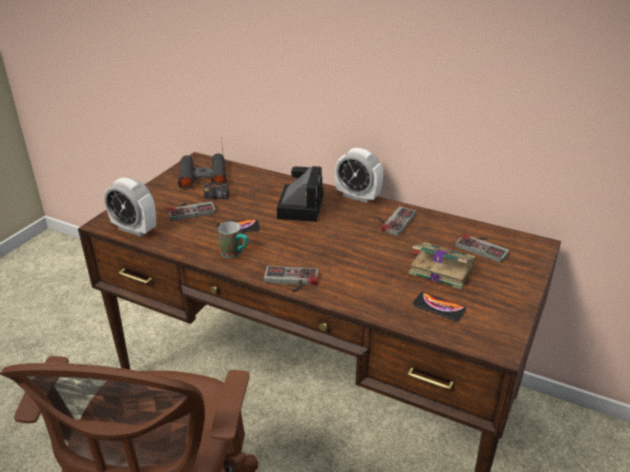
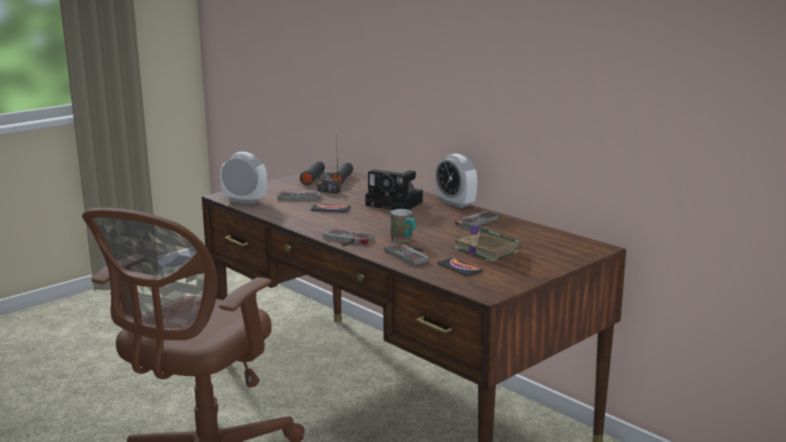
camera: 20 degrees right, 15 degrees down
(134, 229) = (245, 201): alarm clock -> alarm clock turned 150 degrees clockwise
(235, 253) = (314, 221): mug -> mug (404, 240)
(300, 206) = (396, 203): camera -> camera turned 90 degrees clockwise
(484, 247) = (542, 243): game controller -> game controller (411, 255)

